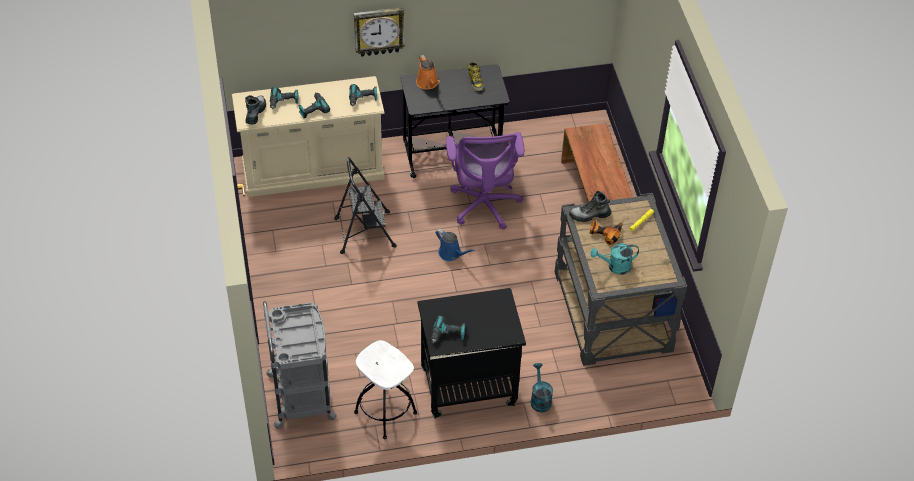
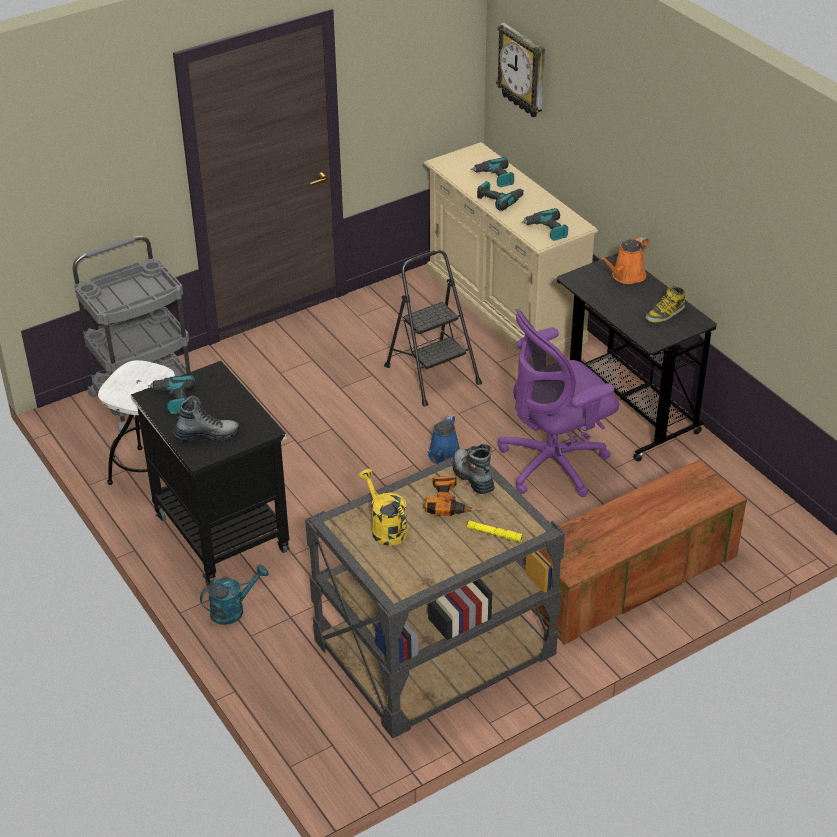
camera: 70 degrees right, 10 degrees down
(255, 113) = (460, 164): boot -> boot (207, 435)
(379, 31) = (617, 163): wall clock -> wall clock (523, 70)
(615, 267) = (385, 528): turquoise watering can -> yellow watering can

